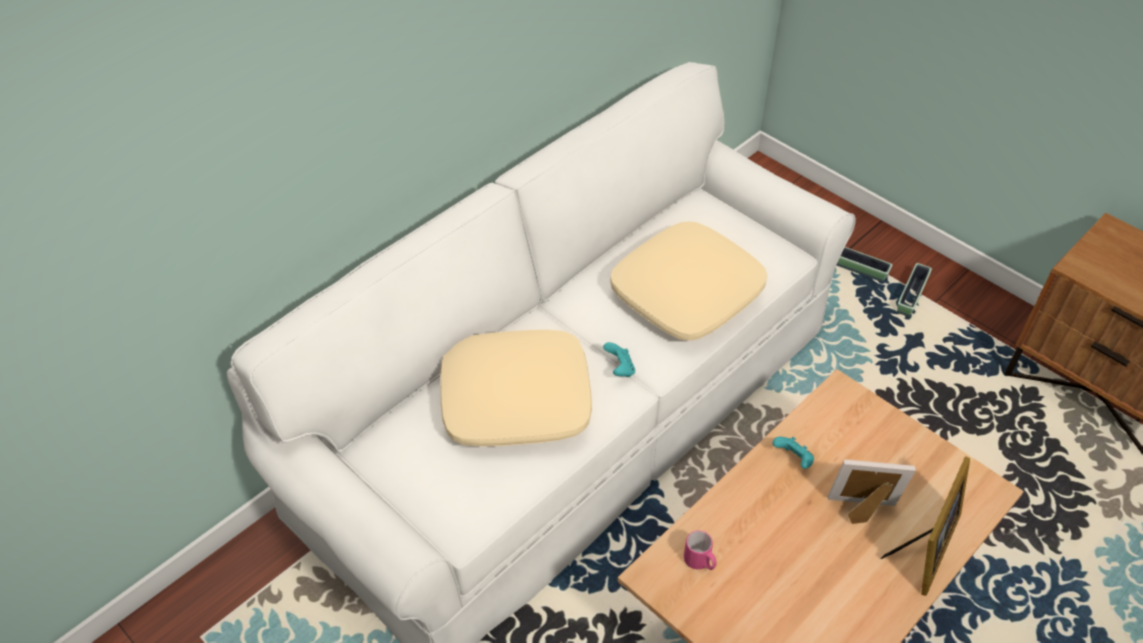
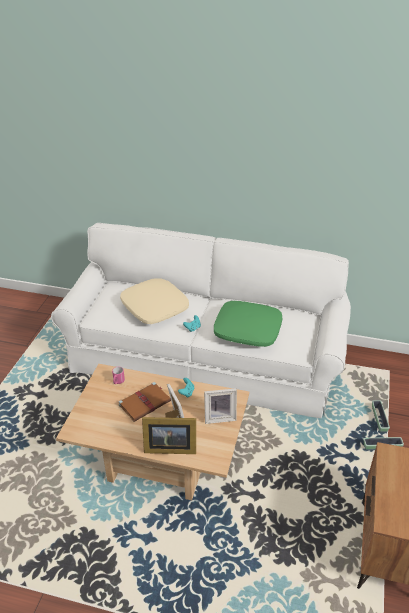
camera: 60 degrees right, 10 degrees down
(686, 292) = (248, 330): beige pillow -> green pillow
(787, 538) = (145, 402): none -> brown book
(882, 438) = (219, 417): none -> picture frame

